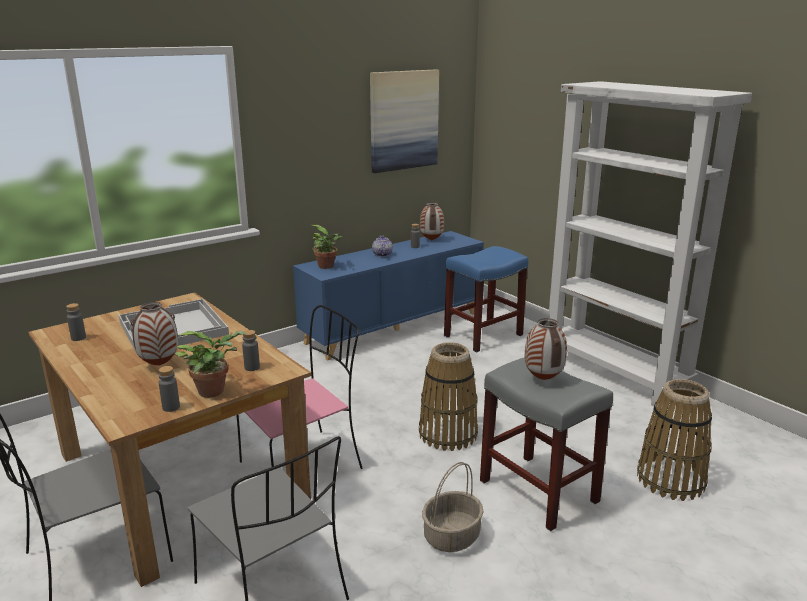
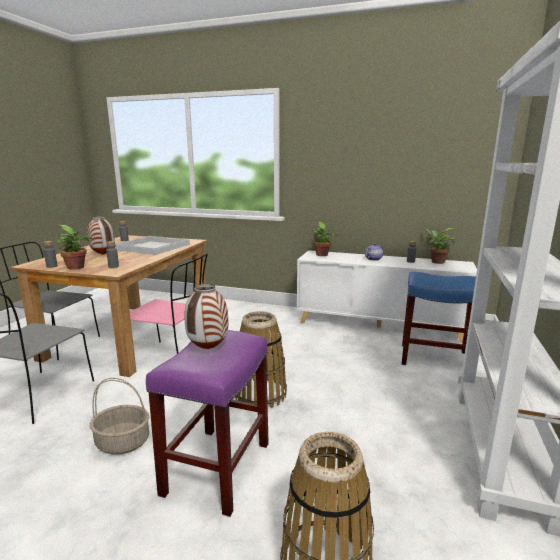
camera: 55 degrees right, 5 degrees down
(394, 327) = (379, 325): blue cabinet -> white cabinet
(403, 120) = (426, 150): picture -> none
(431, 240) = (436, 262): vase -> potted plant
(540, 491) = (217, 469): grey stool -> purple stool

